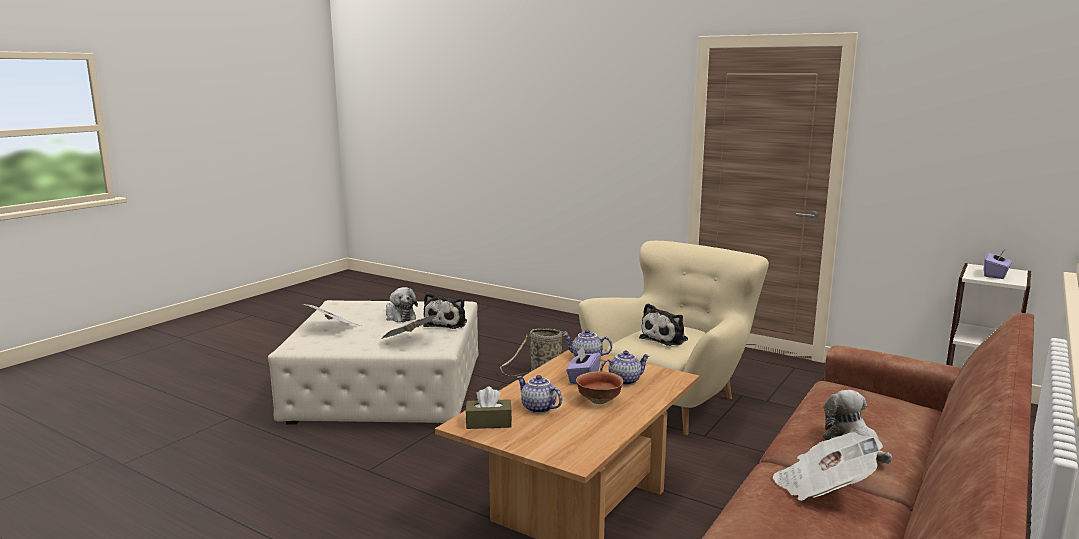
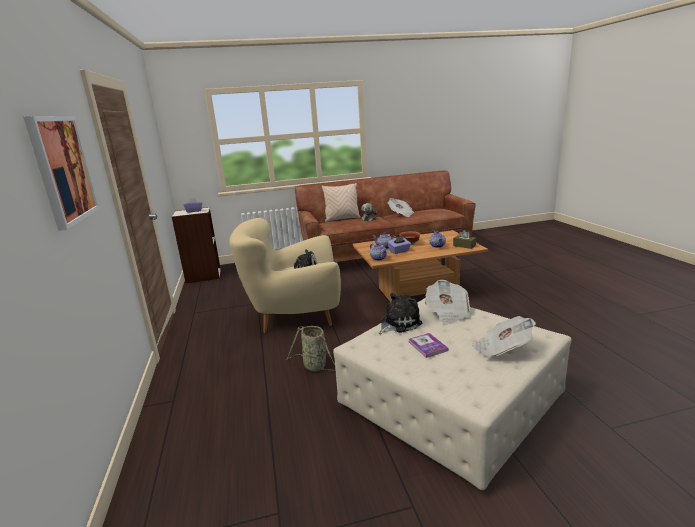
camera: 135 degrees left, 5 degrees up
(399, 316) = (427, 346): plush toy -> book
(600, 113) = (62, 169): none -> picture
(917, 430) = (342, 219): none -> beige pillow

